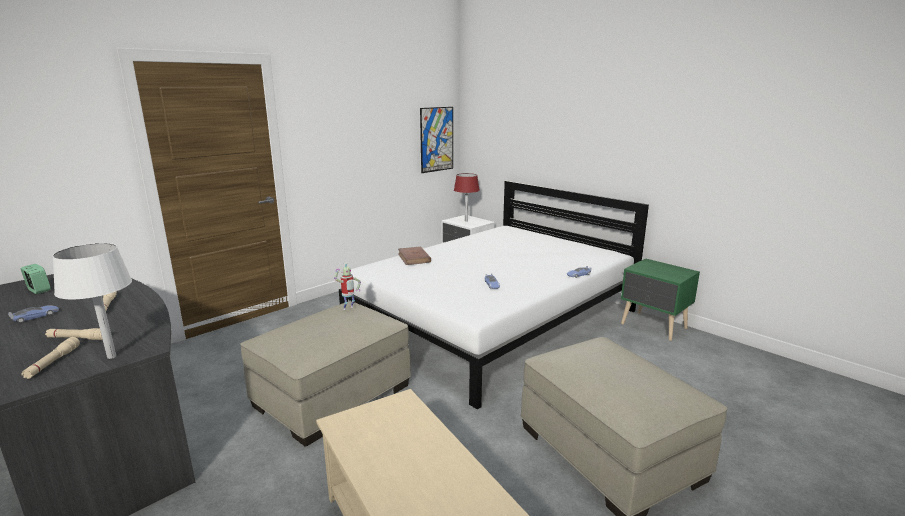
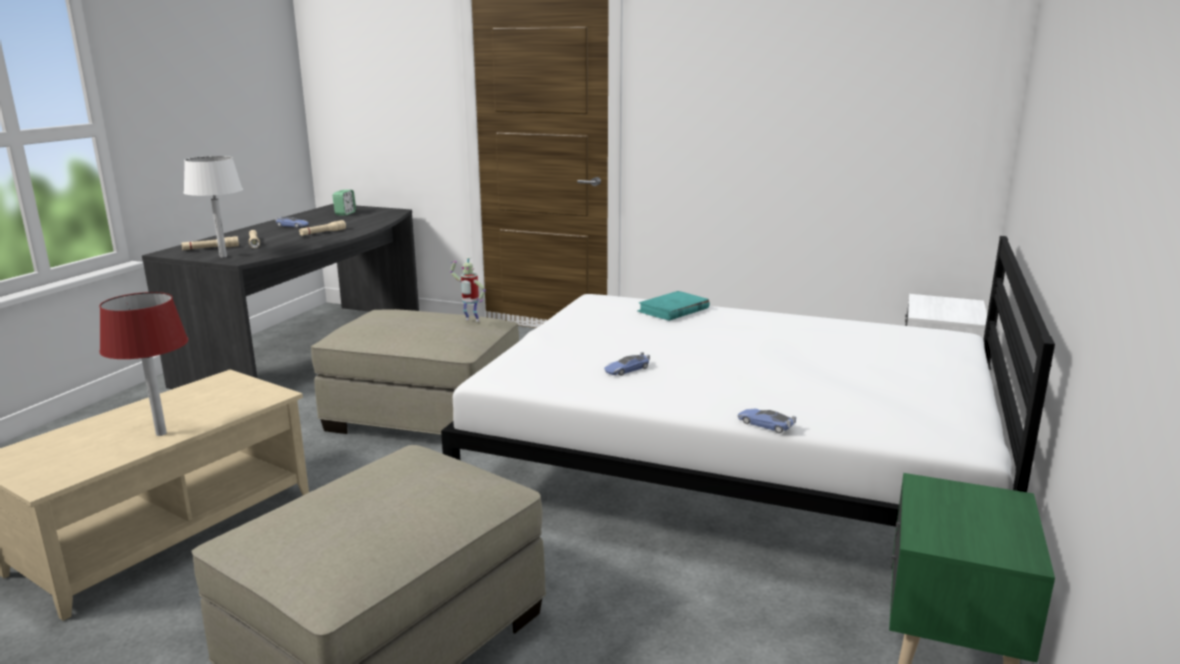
camera: 65 degrees right, 0 degrees up
(414, 258) = (673, 310): brown book -> turquoise book
(436, 139) = (941, 132): picture -> none
(466, 221) = (943, 307): red table lamp -> red table lamp (161, 434)

